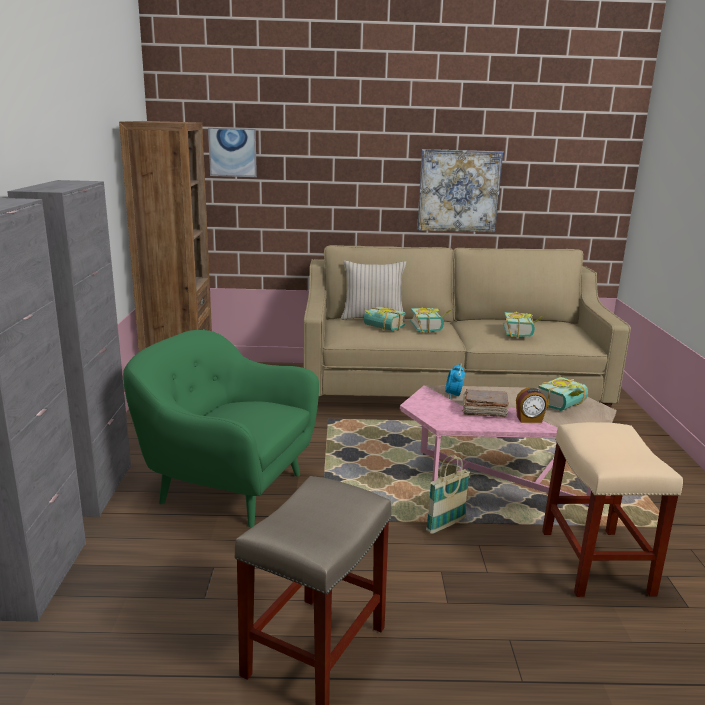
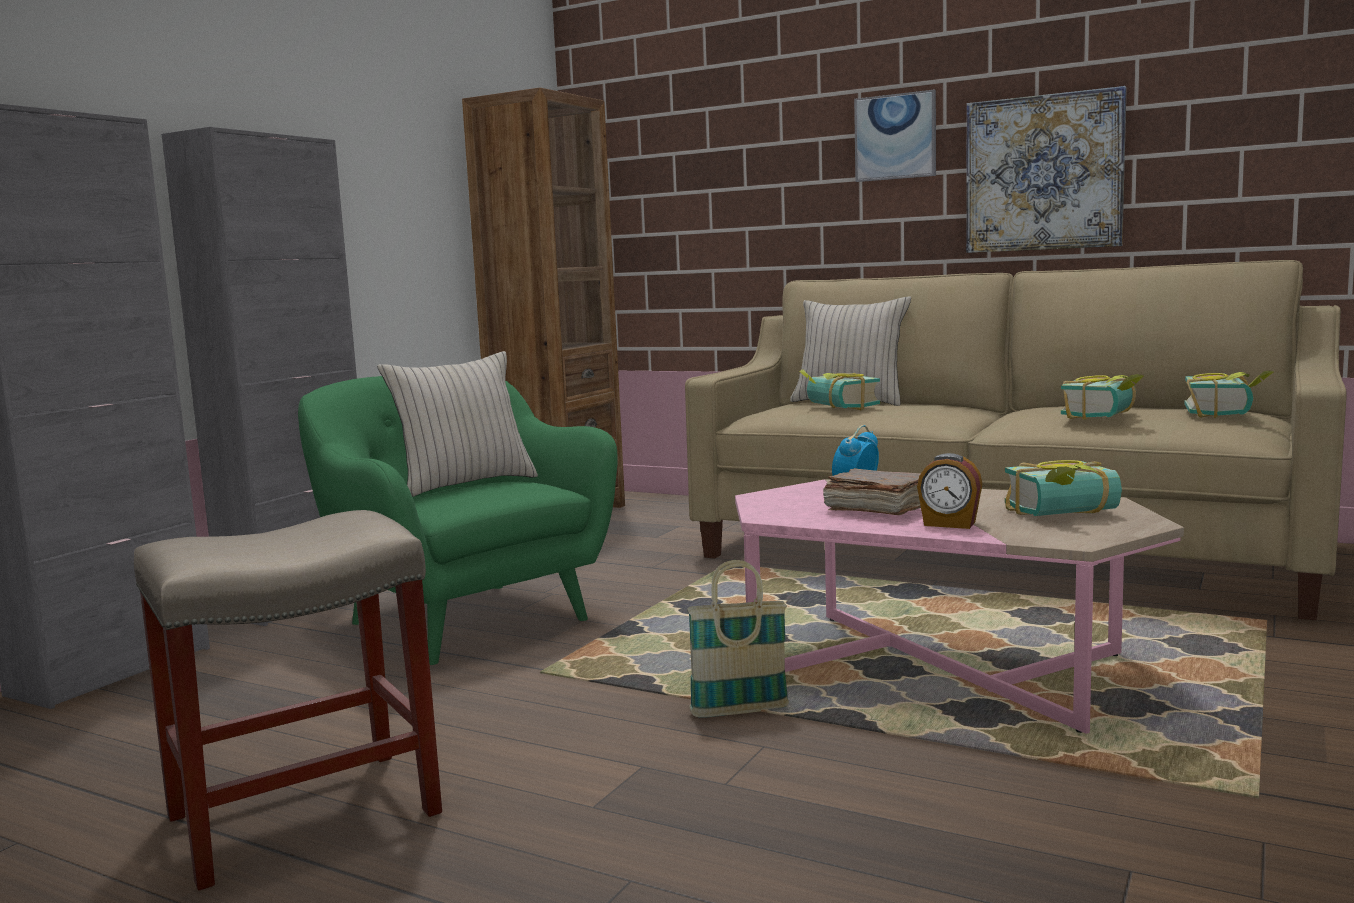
camera: 30 degrees right, 10 degrees down
(231, 411) = (464, 484): none -> beige pillow
(232, 152) = (669, 150): picture -> picture (895, 137)
(430, 328) = (928, 409): book -> book (1226, 414)
(596, 563) = (979, 816): beige stool -> none

